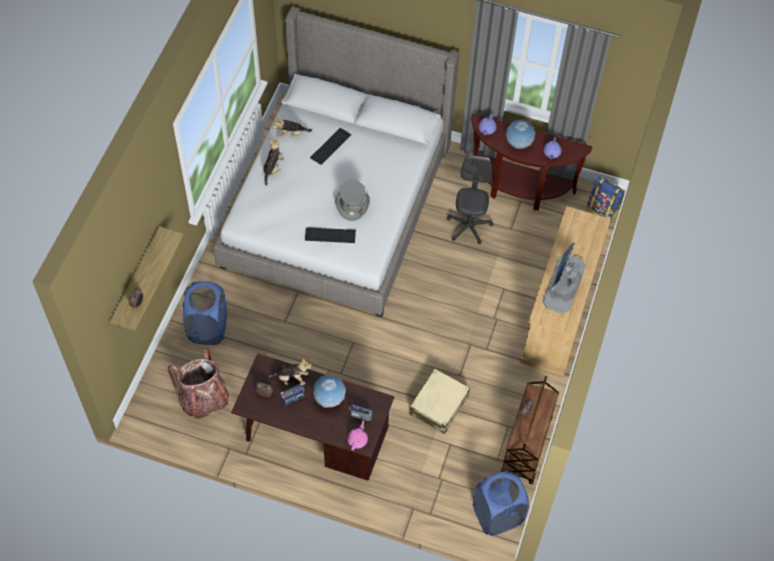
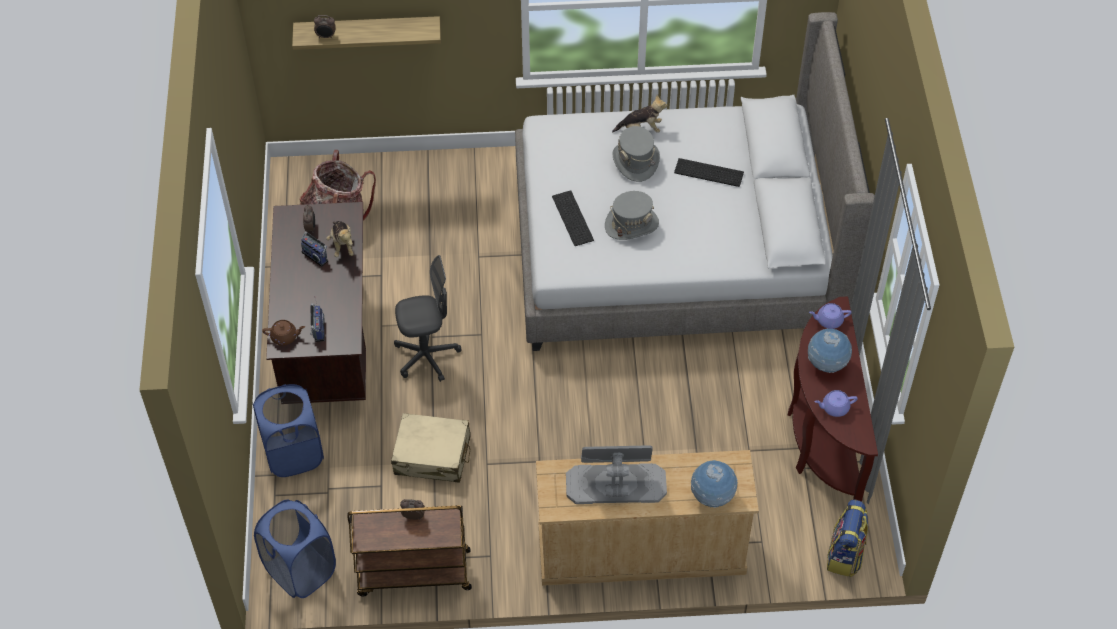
camera: 70 degrees right, 5 degrees down
(208, 328) = (433, 188): blue laundry basket -> blue laundry basket (293, 453)
(291, 134) = (704, 128): plush toy -> none
(300, 181) = (636, 161): none -> grey hat
(329, 399) = (329, 291): globe -> globe (712, 497)
(357, 440) = (285, 337): pink teapot -> brown teapot
(469, 226) = (724, 400): grey office chair -> grey office chair (426, 356)

